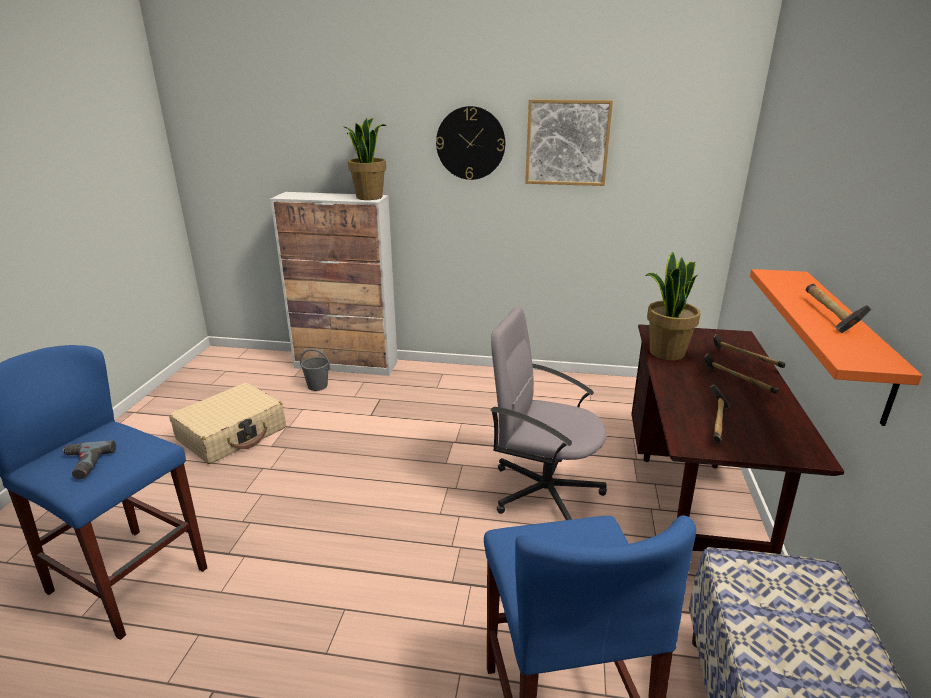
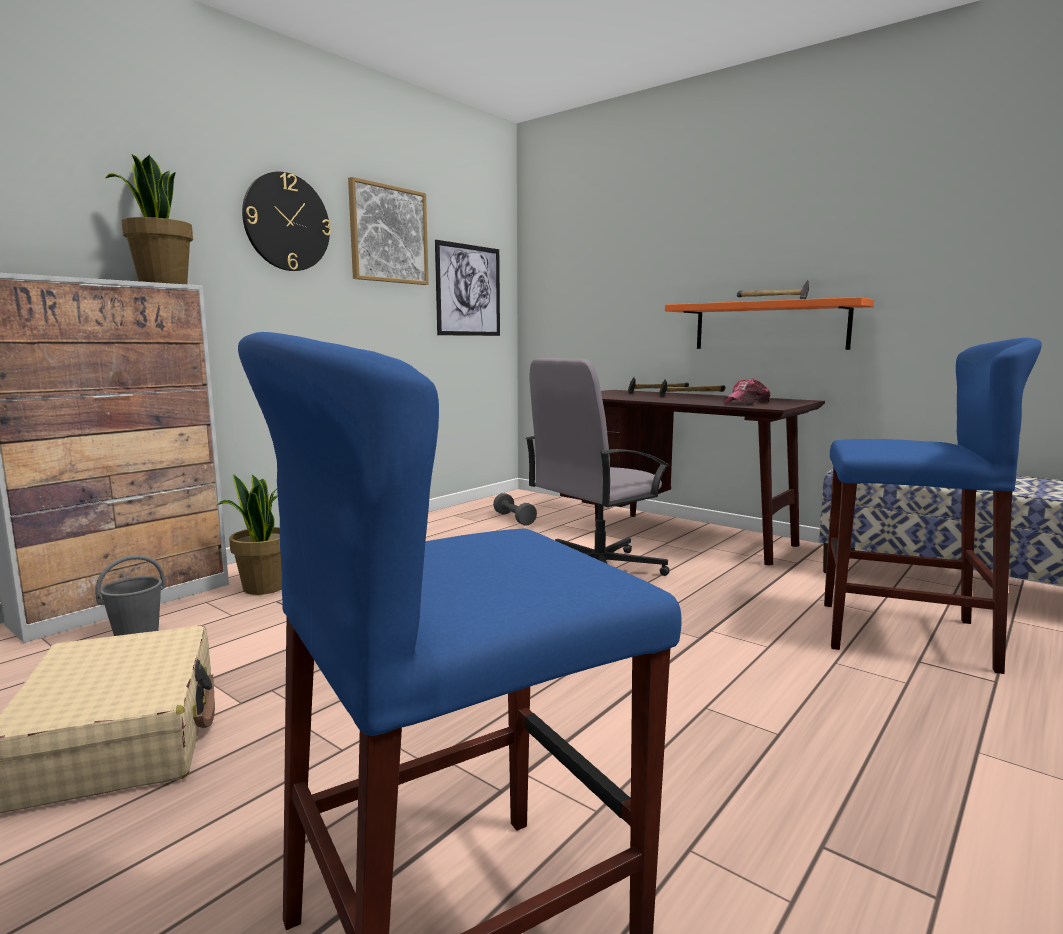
camera: 60 degrees left, 15 degrees down
(82, 465) = (512, 572): power drill -> none
(617, 412) = (514, 519): none -> grey dumbbell
(663, 188) = (468, 290): none -> picture
(666, 352) = (618, 397): potted plant -> potted plant (263, 587)
(717, 424) = (747, 403): hammer -> cap

